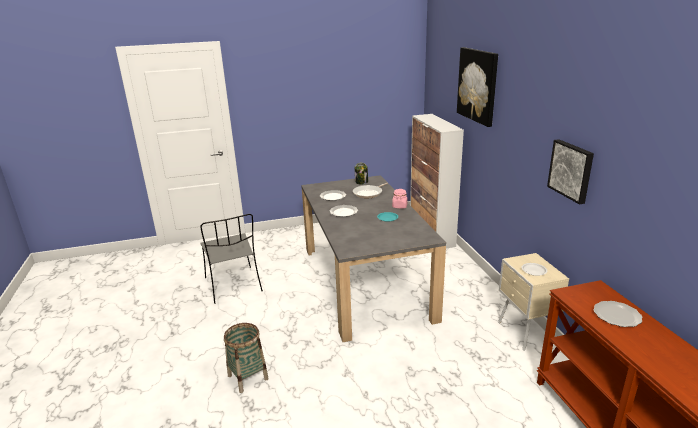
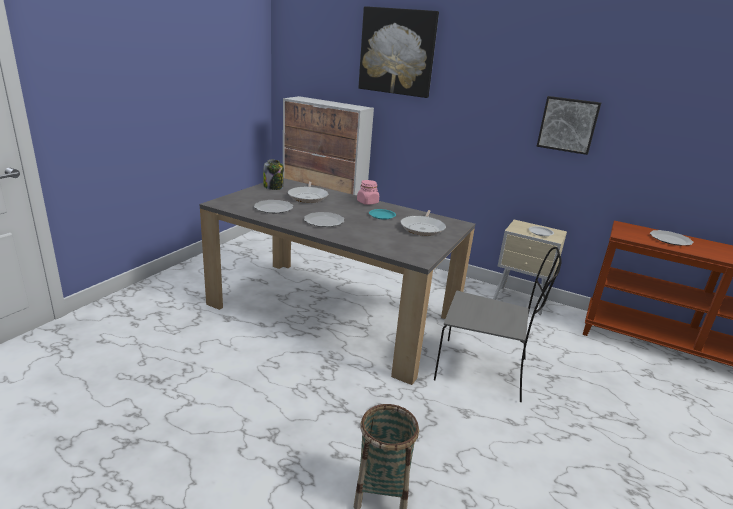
camera: 50 degrees left, 0 degrees up
(234, 285) = (166, 391): grey chair -> grey chair (484, 370)
(396, 234) = (423, 228): none -> frying pan

